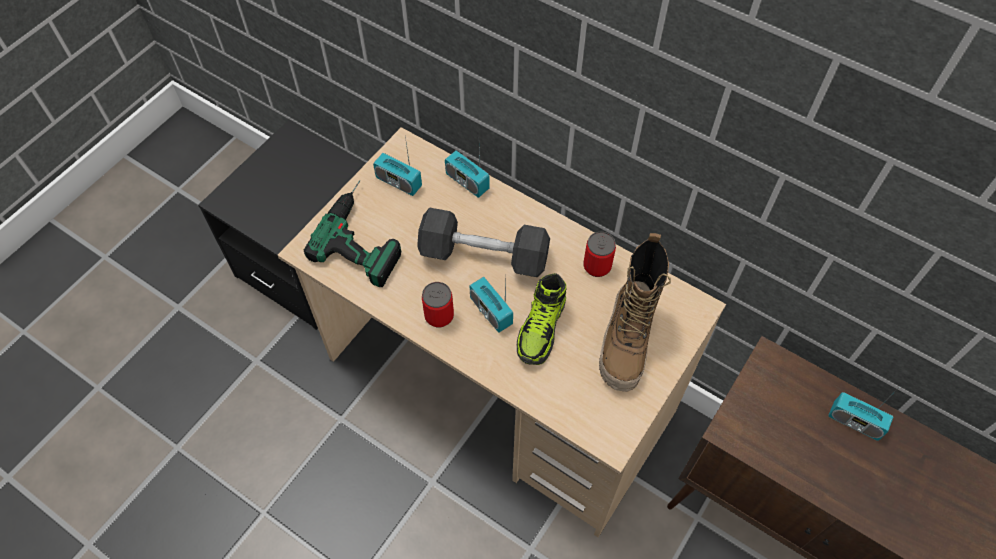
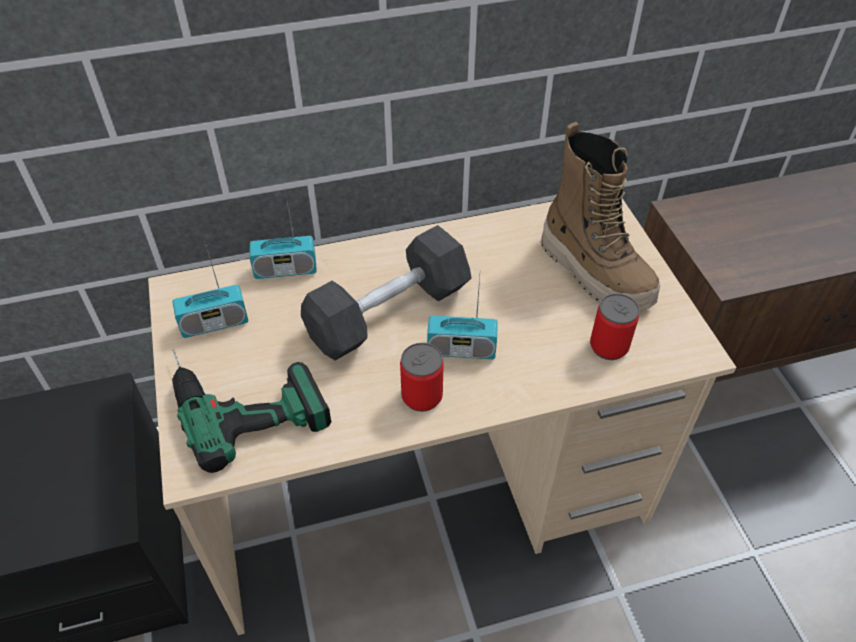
camera: 50 degrees left, 10 degrees down
(541, 328) = (521, 323): shoe -> none
(597, 266) = (492, 241): can -> can (609, 346)
(854, 422) = (779, 203): radio -> none

